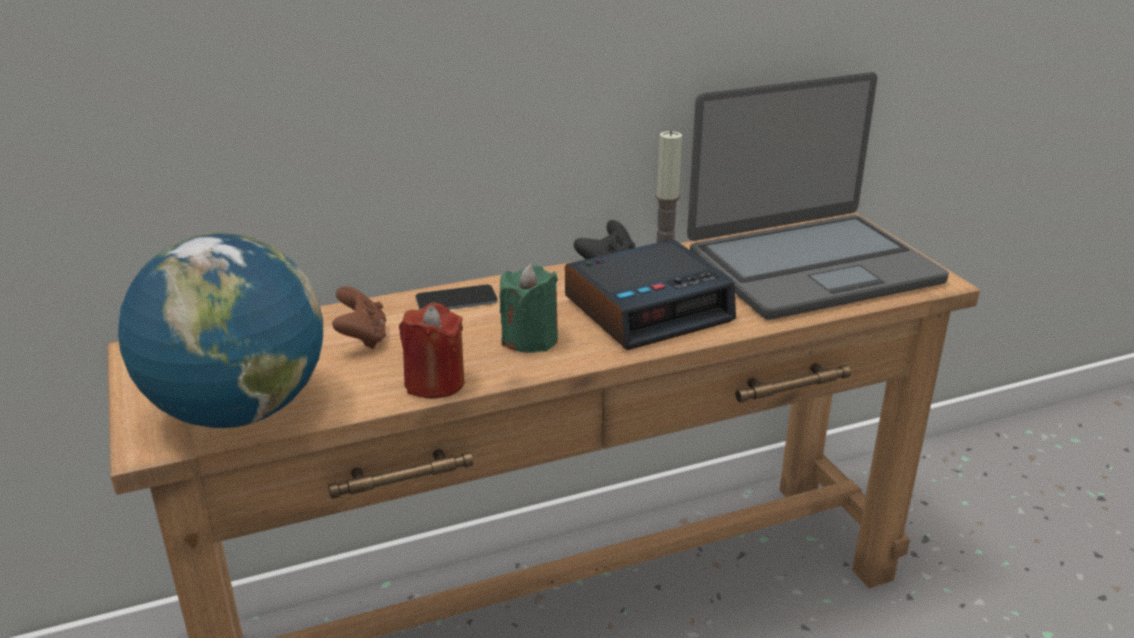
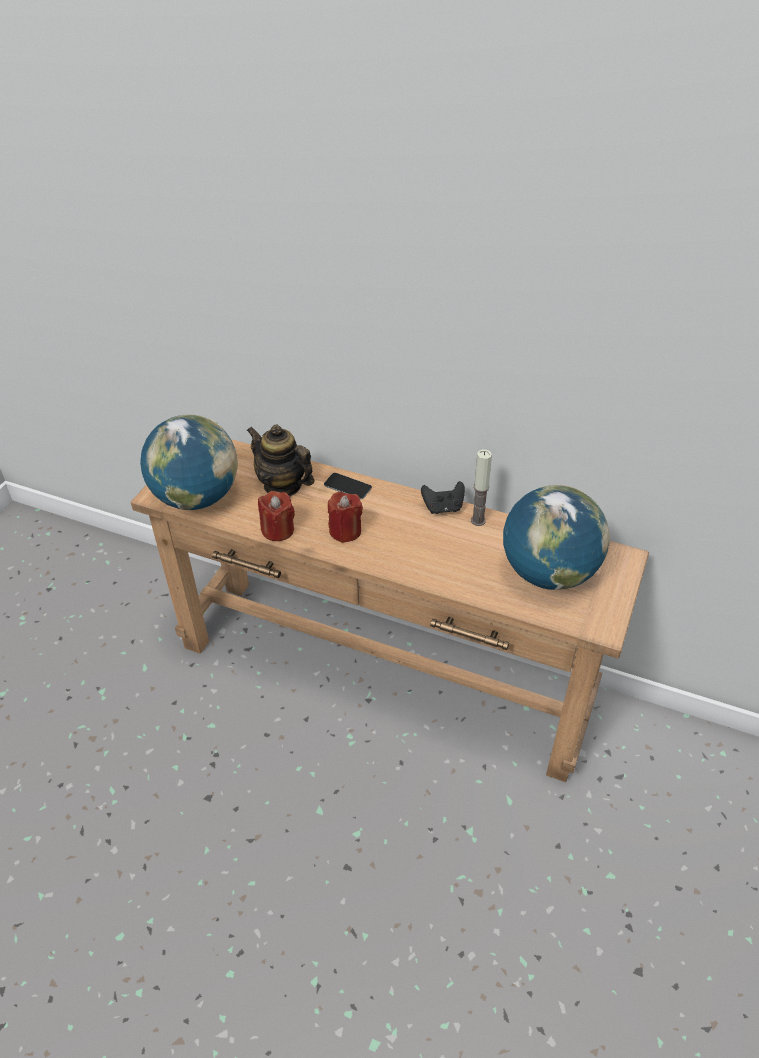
camera: 45 degrees right, 15 degrees up
(362, 338) = (283, 486): brown game controller -> teapot
(530, 339) = (345, 531): green candle -> red candle
(648, 308) = (422, 547): alarm clock -> none
(811, 267) = (548, 573): laptop -> globe

